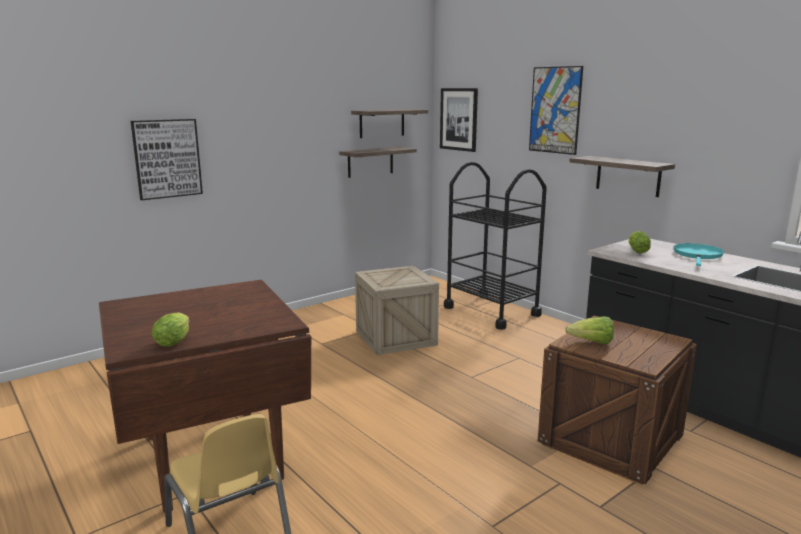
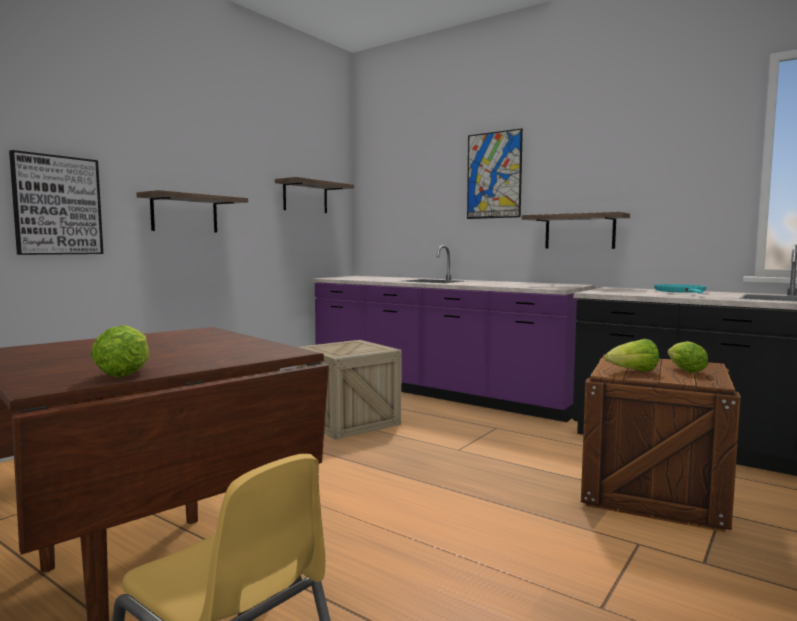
camera: 15 degrees left, 10 degrees down
(370, 162) = (294, 237): shelf -> shelf (184, 213)
(459, 119) = (384, 197): picture -> none
(491, 311) = (439, 392): black cart -> purple counter
(636, 251) = (620, 291): lettuce -> lettuce (683, 370)

